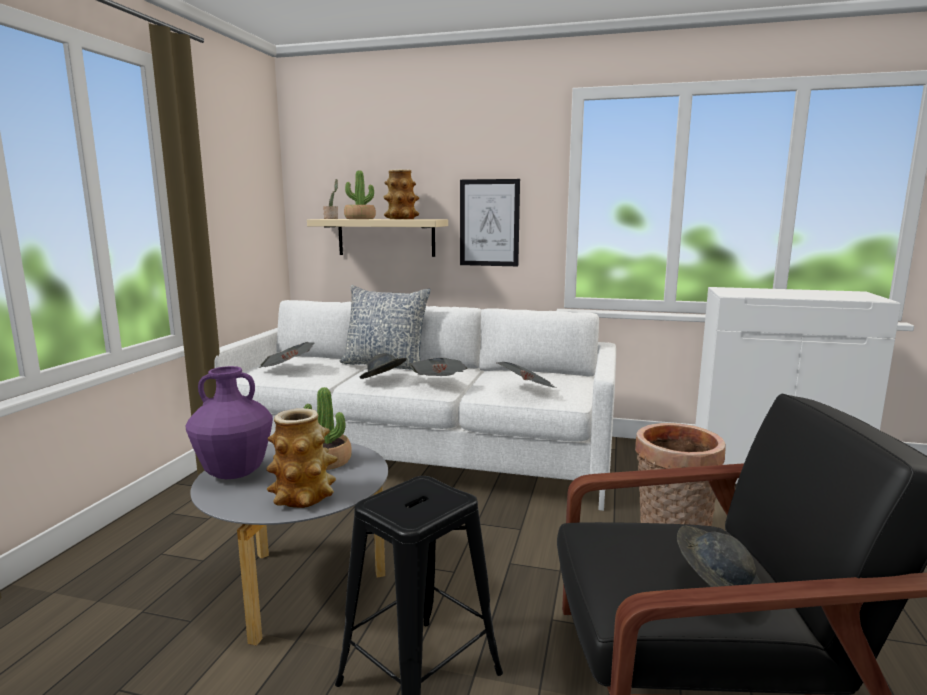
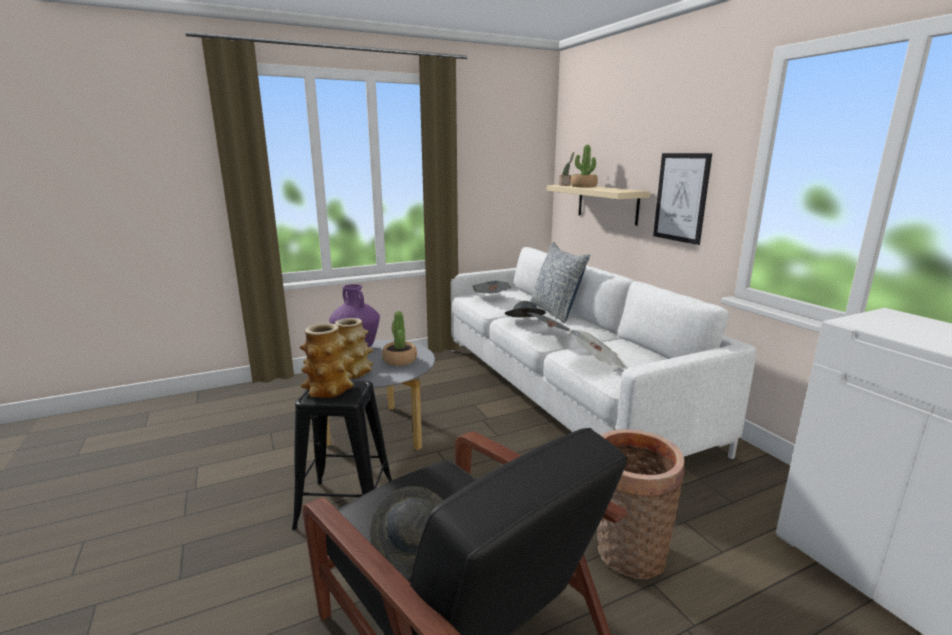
camera: 50 degrees right, 5 degrees up
(401, 219) = (609, 189): vase -> vase (329, 390)

